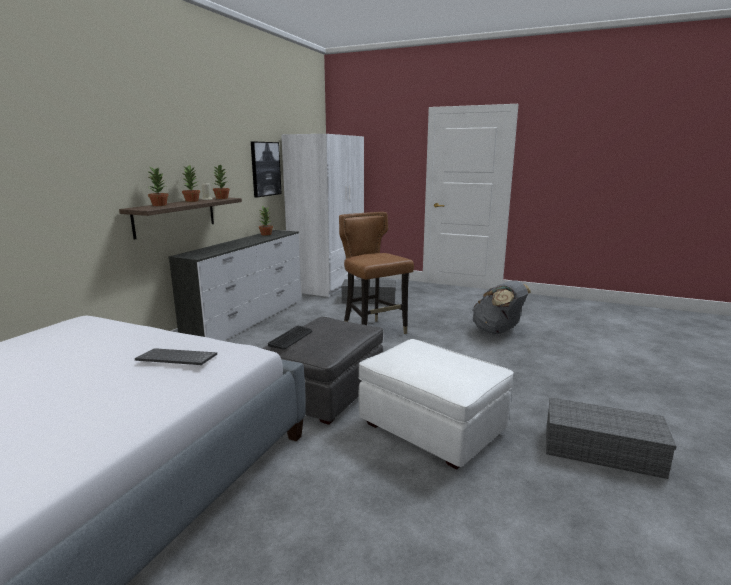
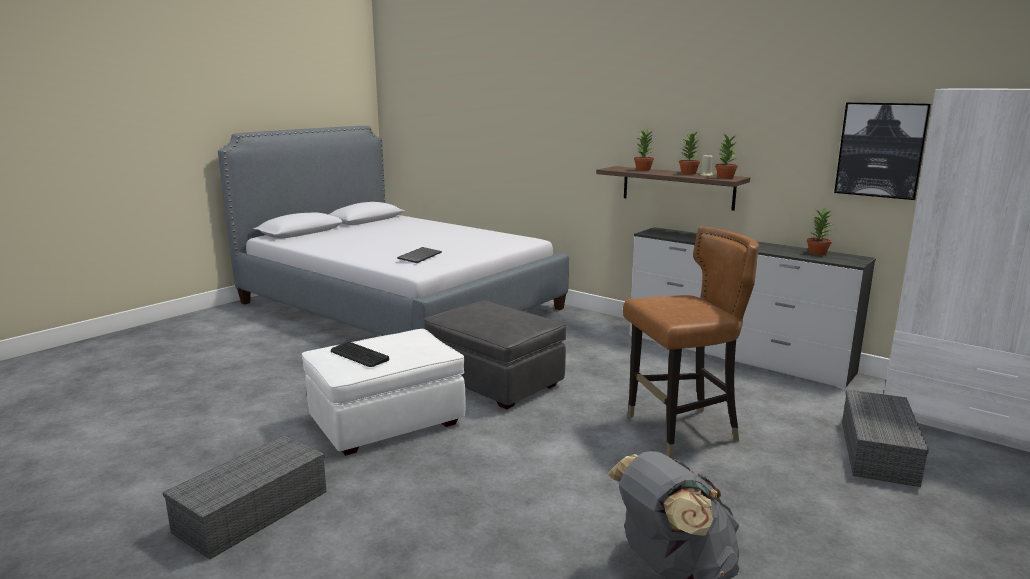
camera: 105 degrees right, 0 degrees up
(291, 338) = (492, 305): keyboard -> keyboard (359, 355)

